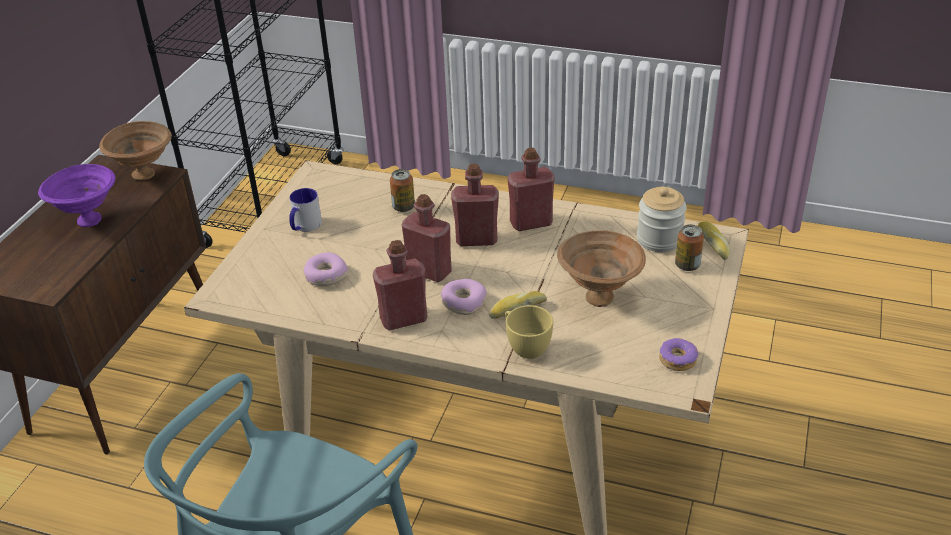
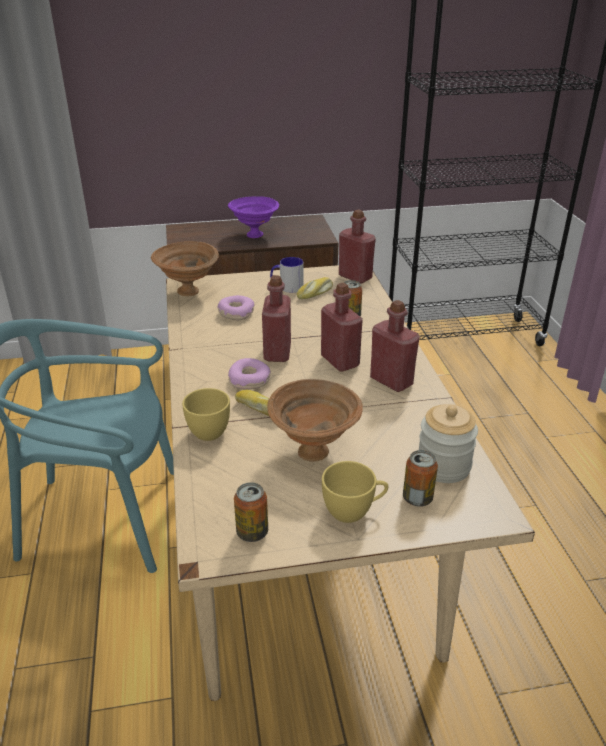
camera: 60 degrees right, 5 degrees down
(145, 174) = (317, 233): brown bowl -> brown bowl (189, 292)
(403, 319) = (208, 360): red bottle -> red bottle (355, 277)
(677, 359) = (252, 532): donut -> can
(683, 300) = (354, 511): none -> yellow cup
(714, 245) = (474, 509): bread -> bread (315, 293)

